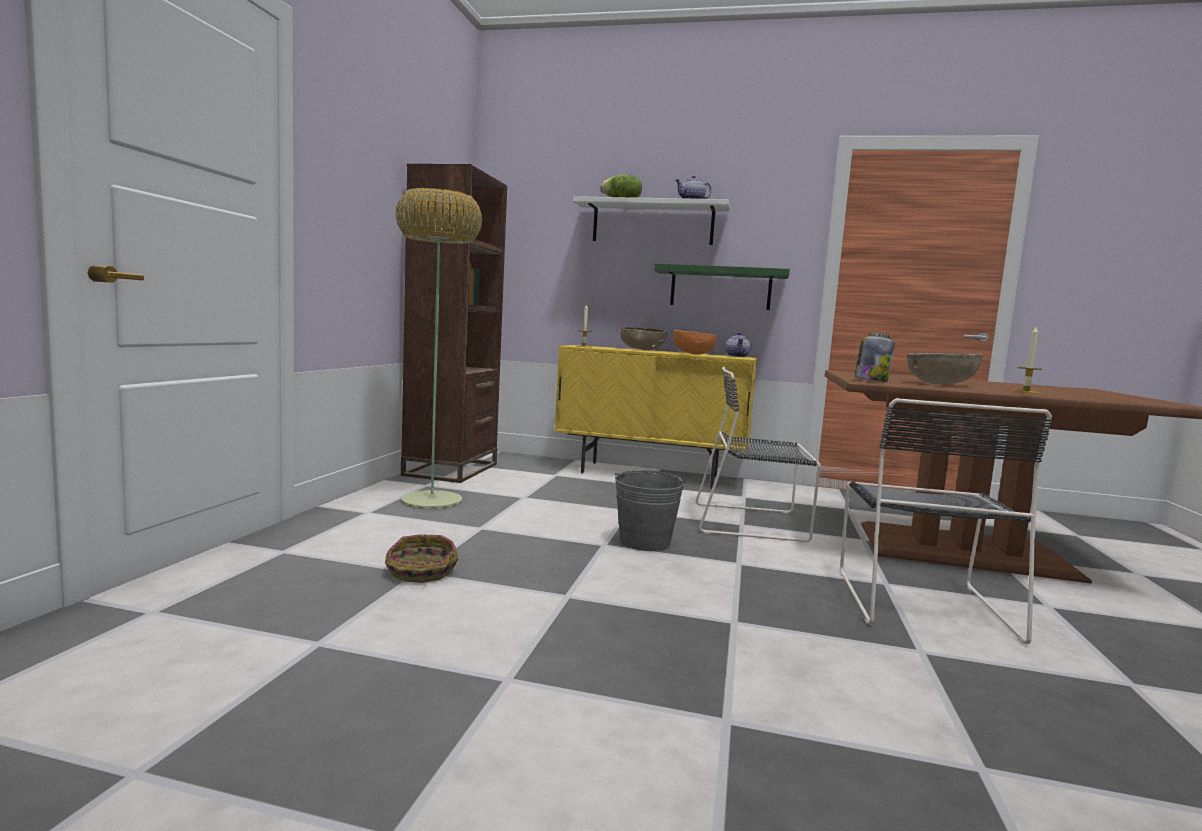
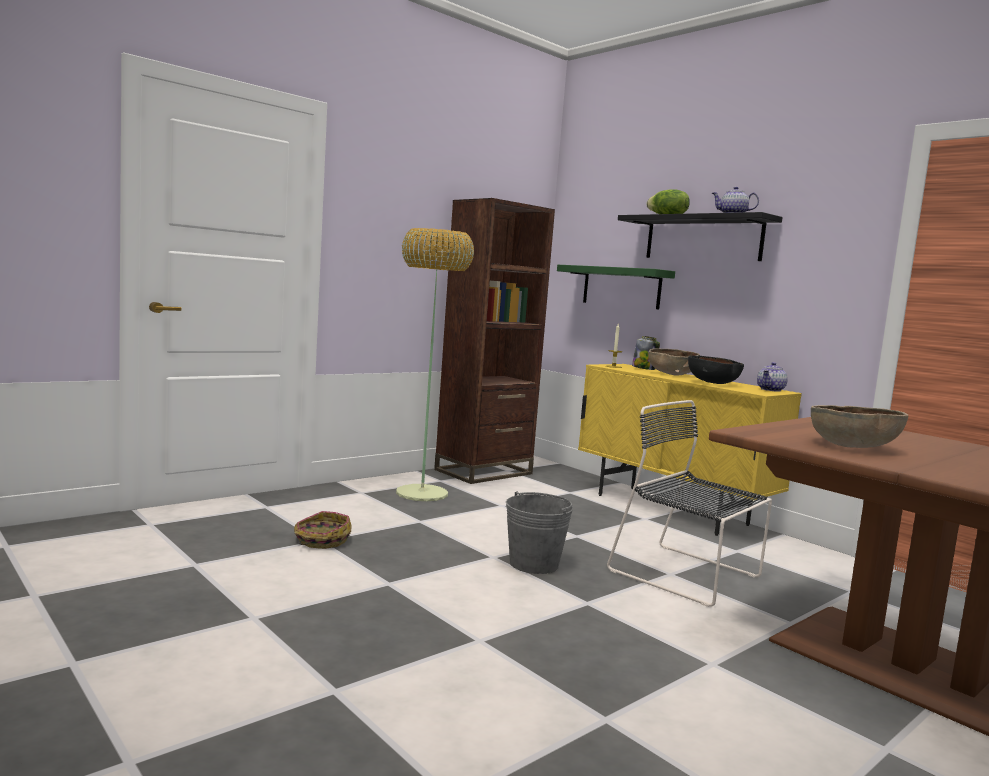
camera: 35 degrees right, 0 degrees up
(653, 223) = (703, 238): white shelf -> black shelf
(693, 354) = (712, 383): orange bowl -> black bowl
(720, 288) = (767, 310): green shelf -> green shelf (621, 287)
(871, 381) = (752, 432): jar -> jar (644, 368)
(921, 601) = (714, 689): black chair -> none
(1026, 392) = (941, 470): candle -> none

